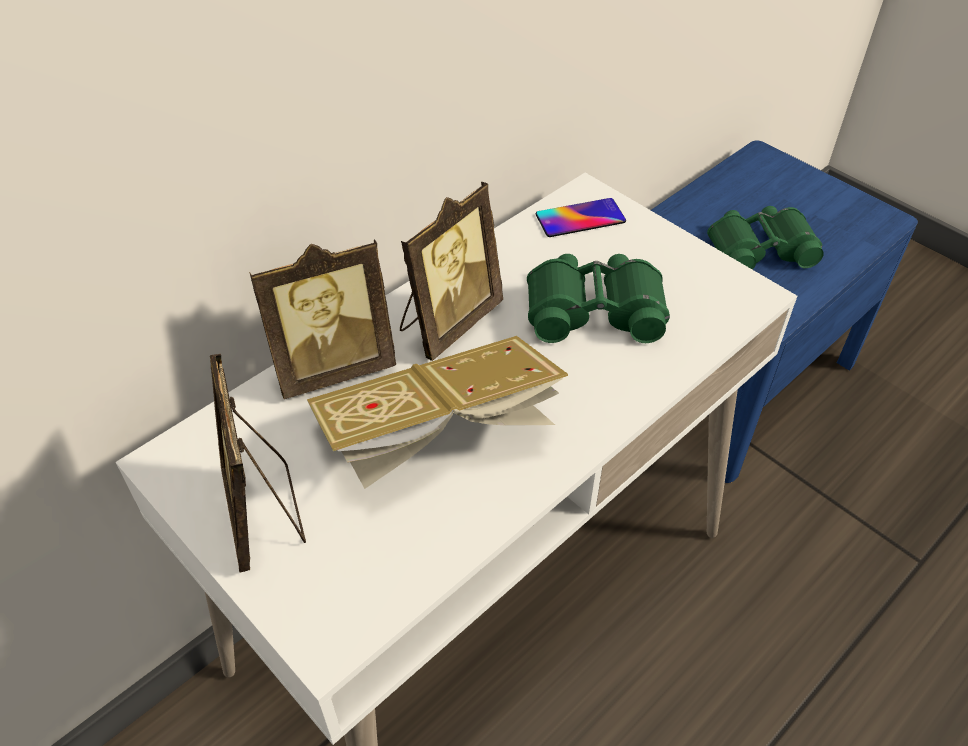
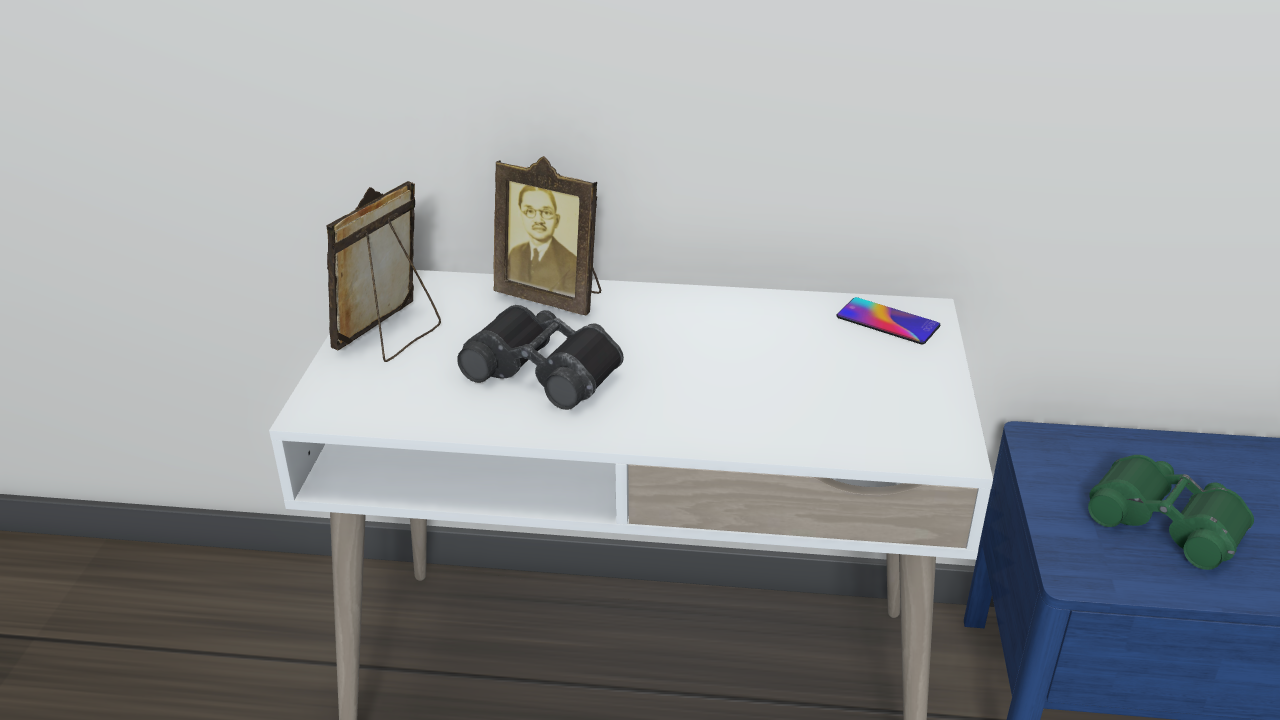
camera: 50 degrees right, 15 degrees down
(439, 438) = (545, 370): book -> black binoculars
(448, 322) = (667, 319): picture frame -> none
(594, 309) = (787, 376): green binoculars -> none

